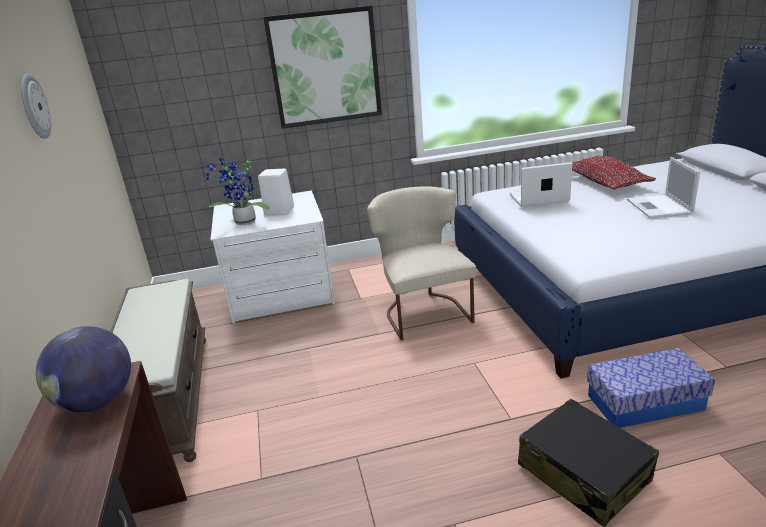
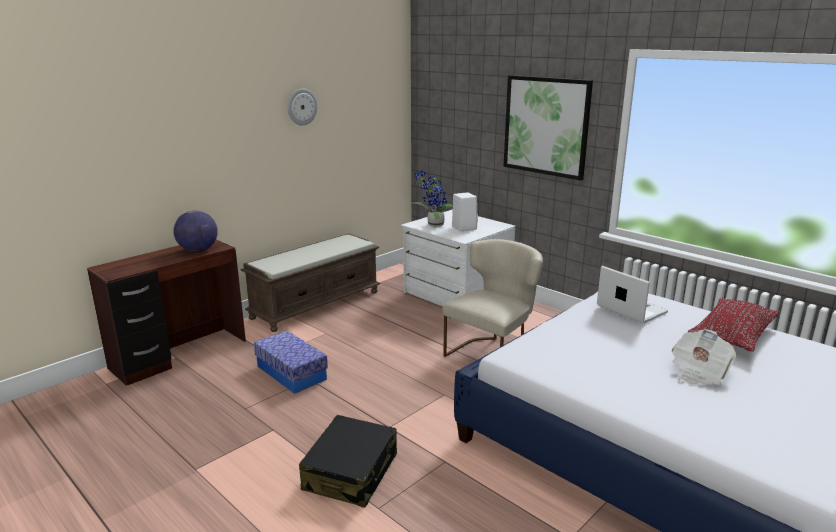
camera: 55 degrees right, 5 degrees down
(645, 402) = (463, 490): storage box -> storage box (291, 373)
(659, 207) = (698, 372): laptop -> newspaper

